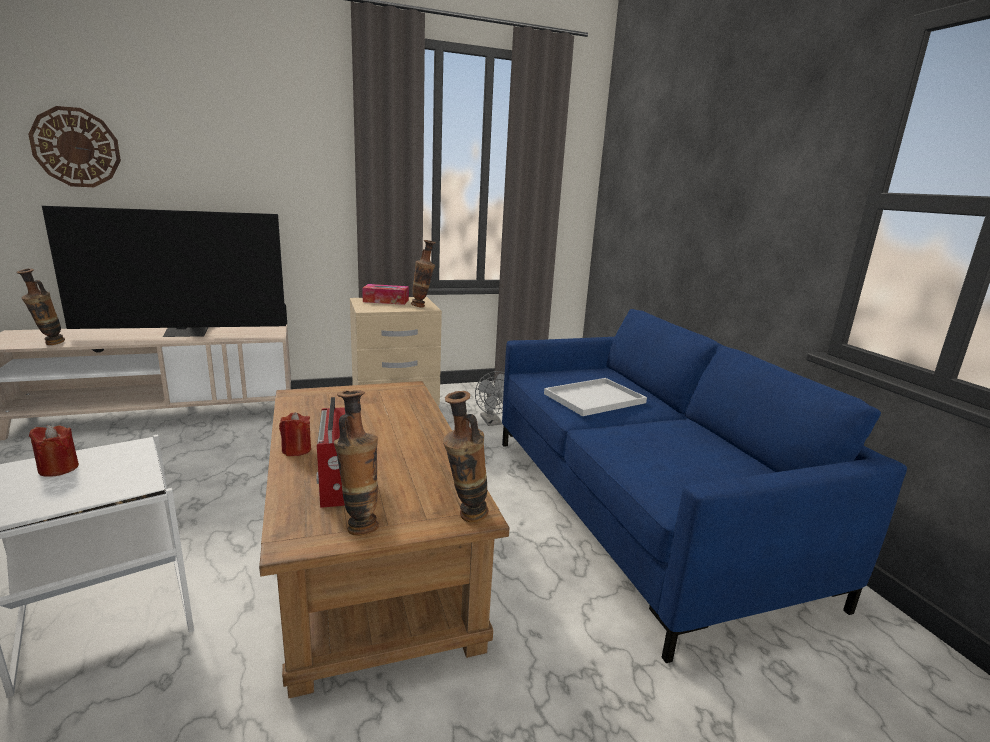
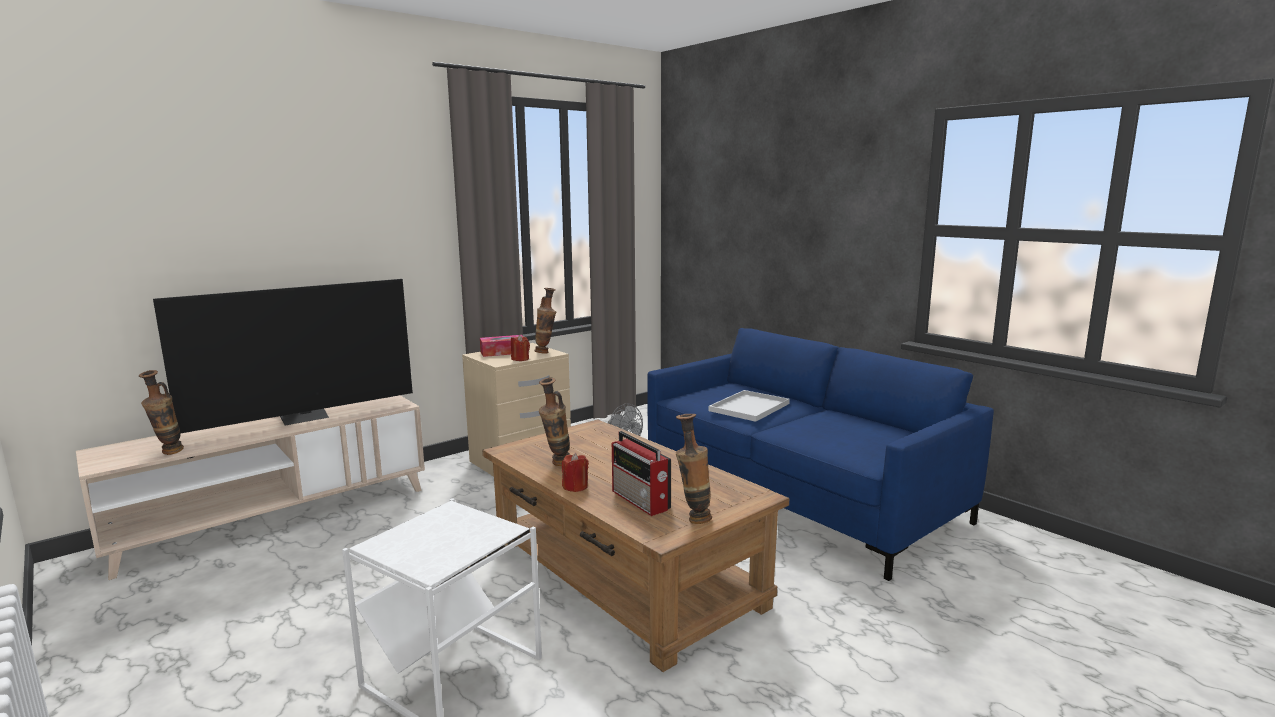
camera: 20 degrees left, 5 degrees down
(58, 468) = (416, 536): red candle -> red candle (520, 359)
(76, 147) = (165, 230): wall clock -> none
(464, 517) = (755, 499): vase -> vase (556, 464)

